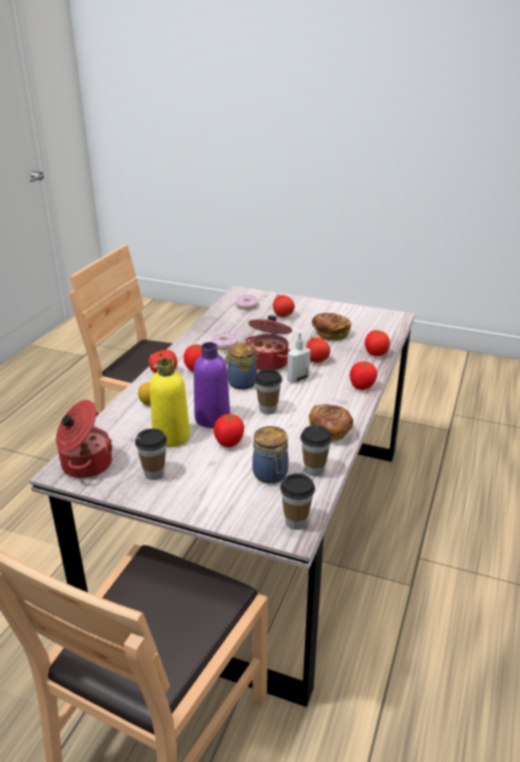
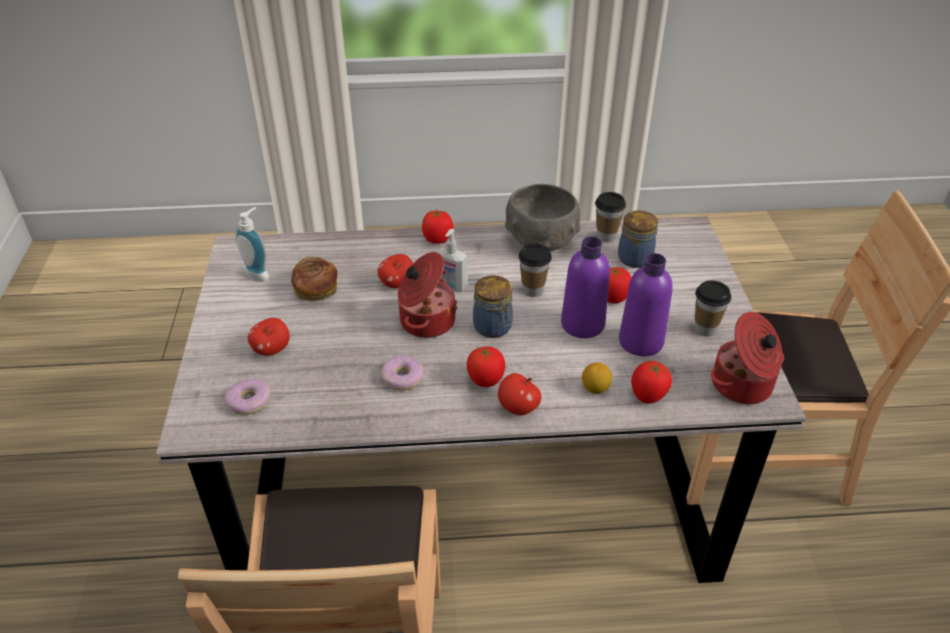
camera: 115 degrees left, 10 degrees up
(171, 437) = (641, 342): yellow bottle -> purple bottle
(296, 522) = (678, 229): cup -> none
(330, 432) = (541, 241): bread -> grey bowl
(360, 320) = (259, 273): none -> soap dispenser
(375, 353) = (353, 244): tomato -> tomato (648, 395)

